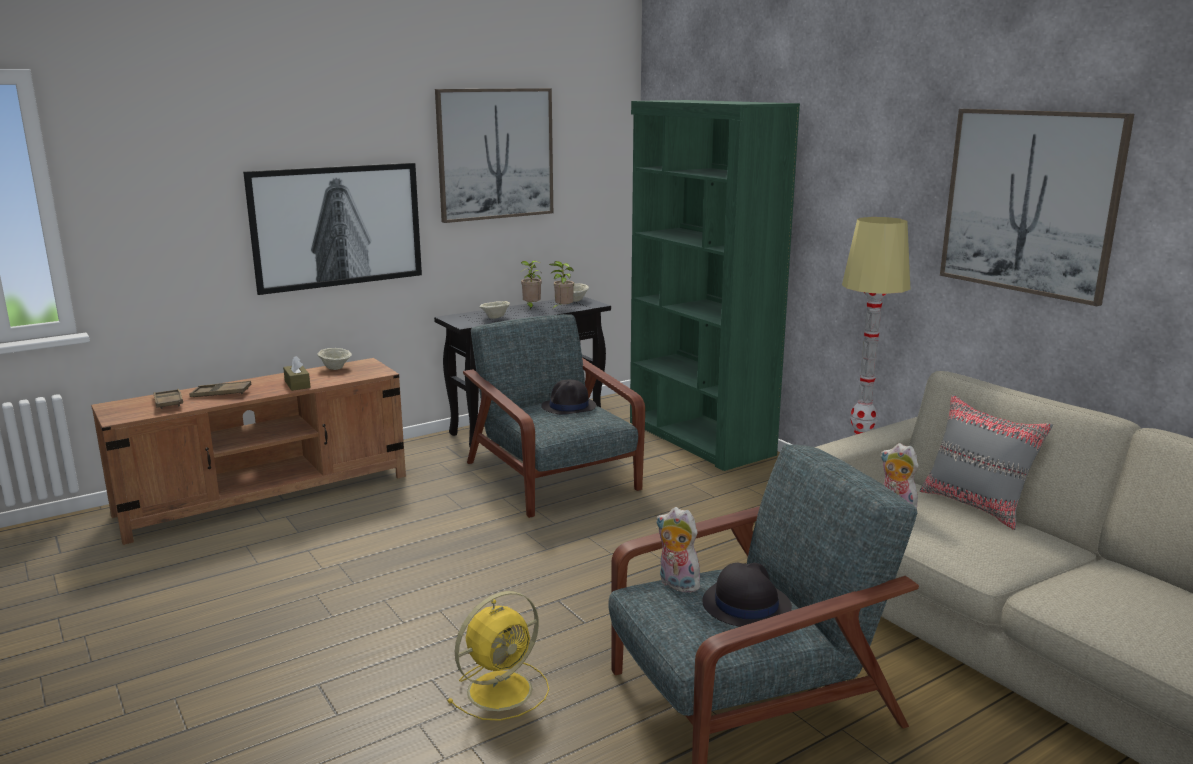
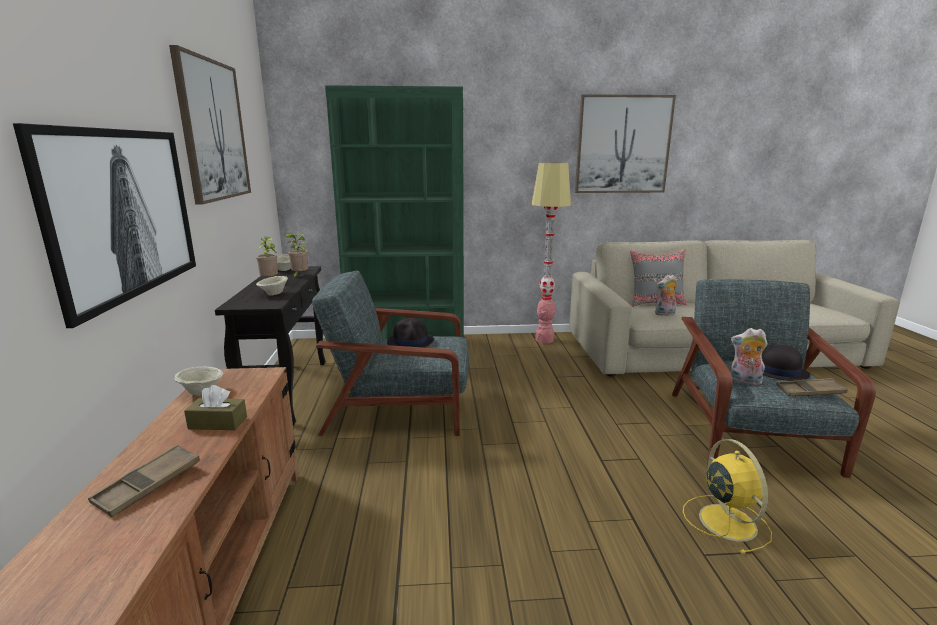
camera: 60 degrees left, 0 degrees up
(168, 402) = (97, 545): brown tray -> brown tray (810, 392)
(676, 584) = (744, 381): plush toy -> plush toy turned 45 degrees clockwise

